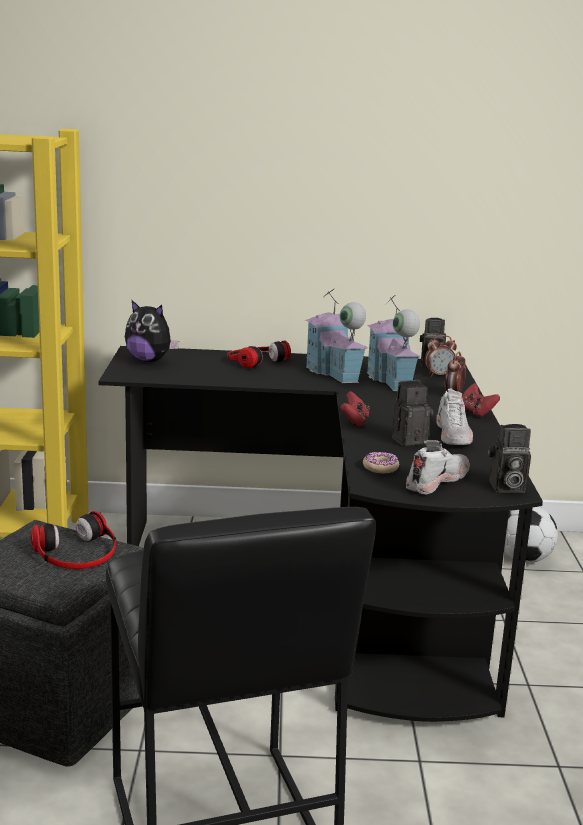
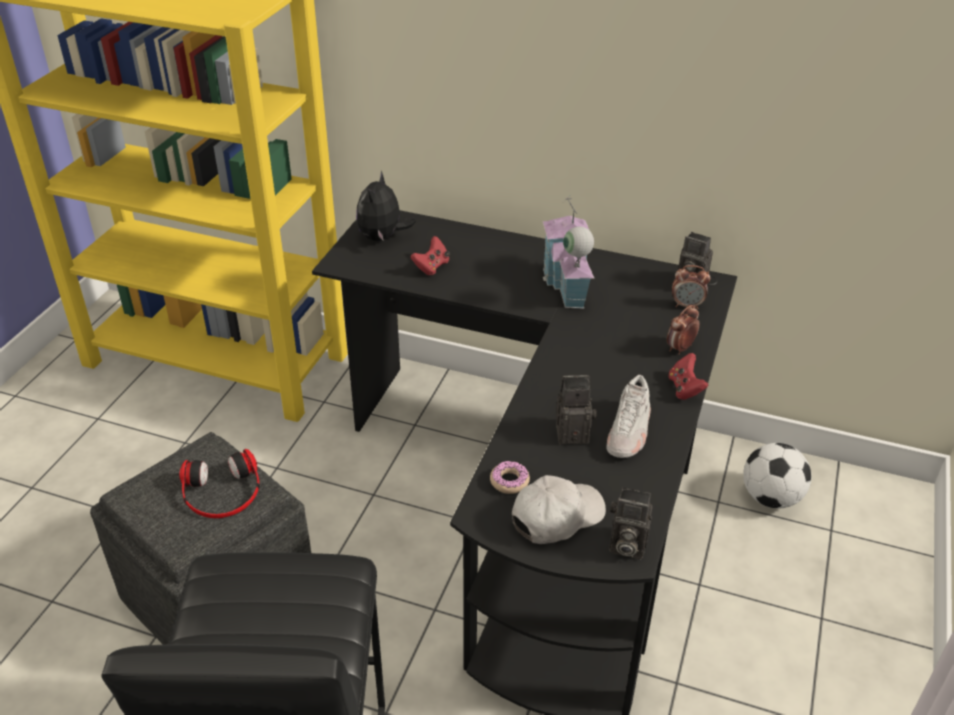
camera: 20 degrees right, 20 degrees up
(149, 360) = (382, 237): plush toy -> plush toy turned 60 degrees clockwise
(255, 360) = (494, 249): headphones -> none
(354, 421) = (533, 387): red game controller -> red game controller (431, 267)
(391, 380) = (623, 309): toy house -> none
(436, 480) = (556, 517): white shoe -> white cap

